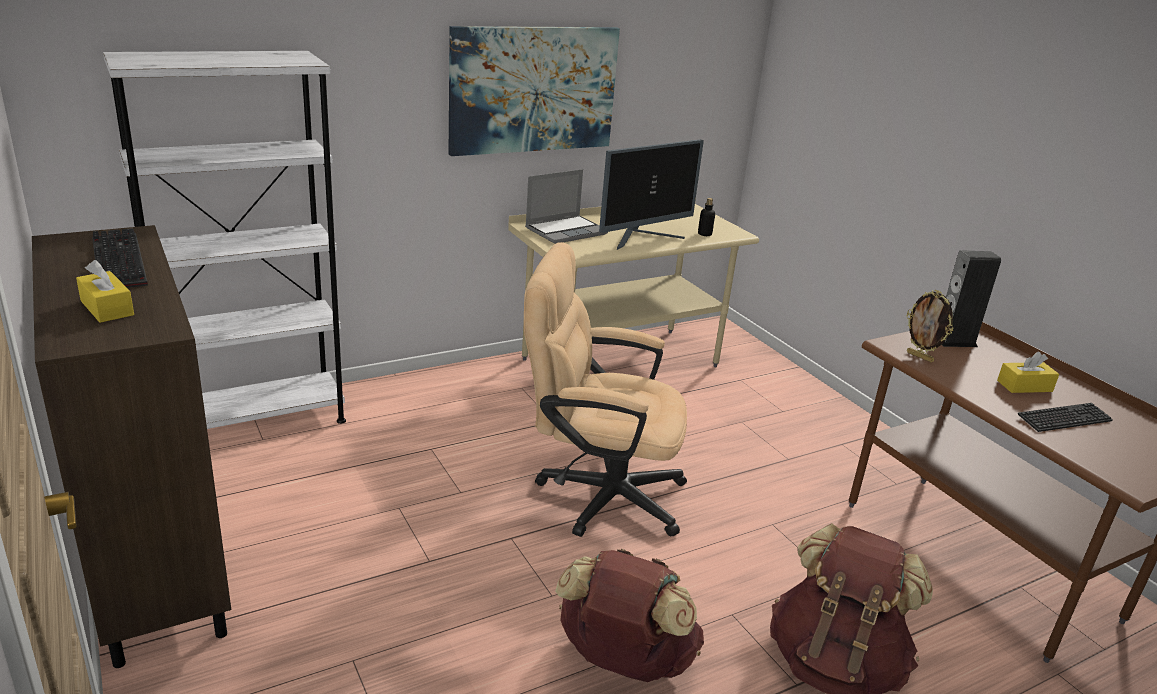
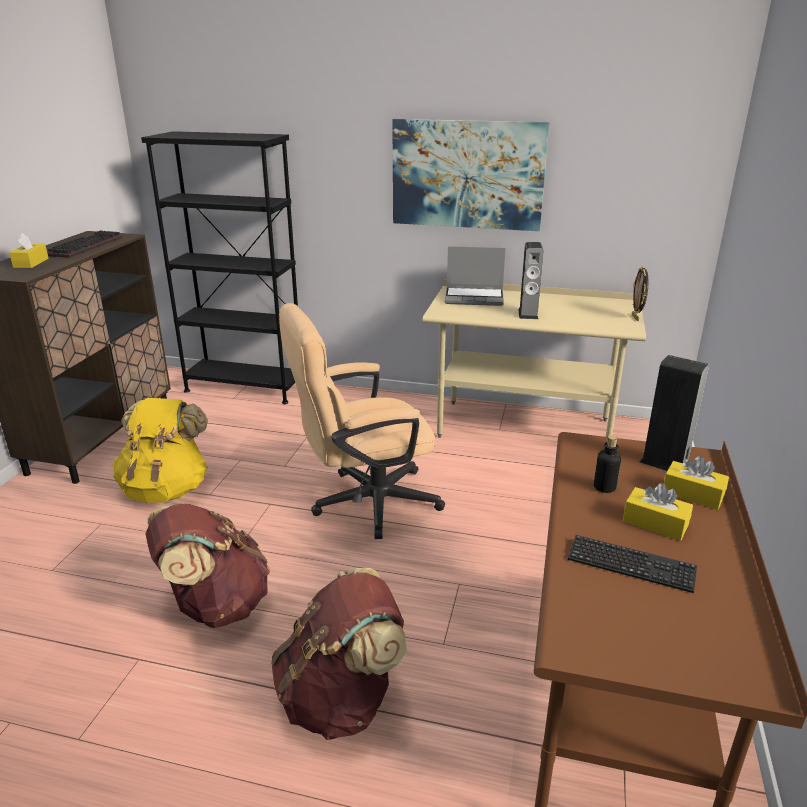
camera: 45 degrees right, 0 degrees up
(255, 420) = (245, 387): white bookcase -> black bookcase
(366, 580) = (166, 489): none -> yellow backpack
(597, 493) = (364, 503): beige office chair -> beige office chair turned 75 degrees counterclockwise
(643, 238) = (528, 314): monitor -> speaker
(704, 234) = (593, 322): bottle -> bottle (604, 487)
(920, 357) = (589, 460): picture frame -> picture frame (636, 318)
(1004, 358) = (692, 494): none -> yellow tissue box

